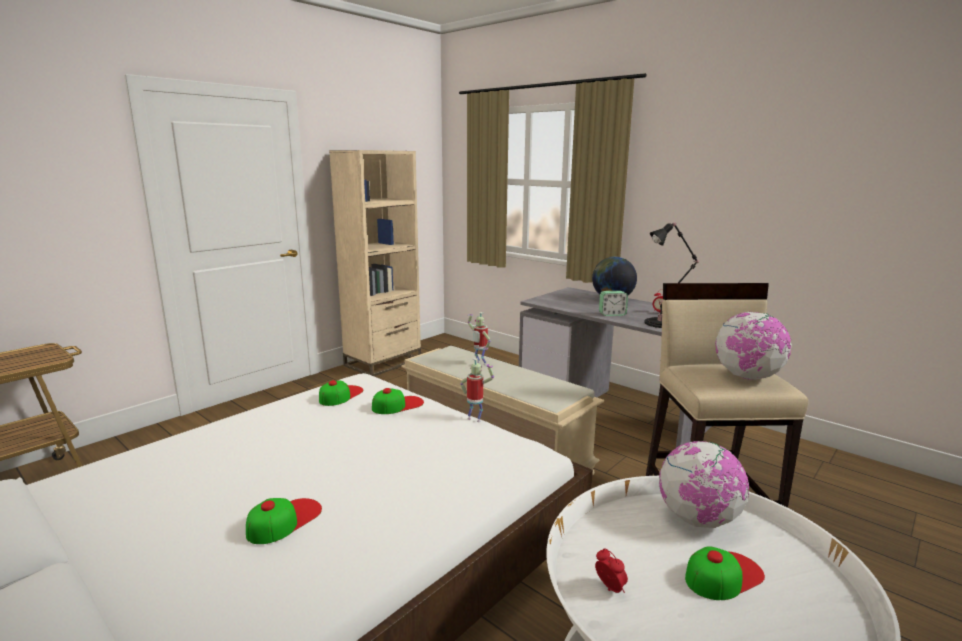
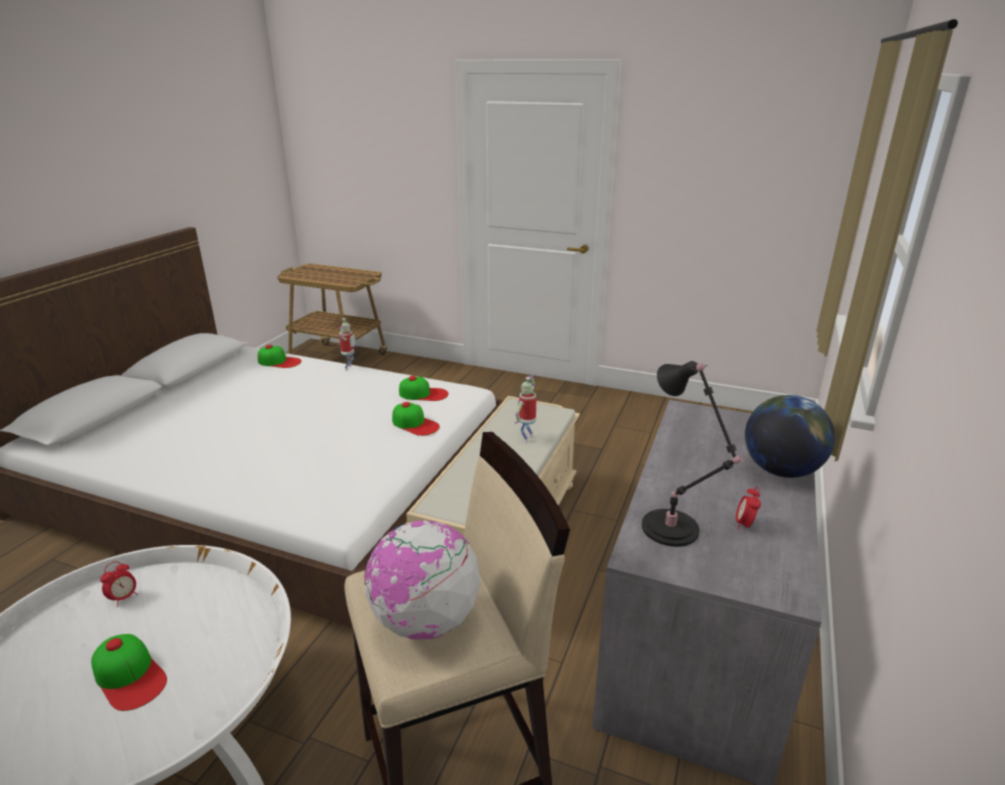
camera: 70 degrees right, 10 degrees up
(284, 520) = (216, 431): cap -> cap (279, 361)
(383, 362) = (660, 410): beige bookcase -> none
(475, 419) = (404, 471): toy robot -> toy robot (349, 368)
(612, 314) = (678, 477): alarm clock -> none
(698, 519) = (227, 657): globe -> none

